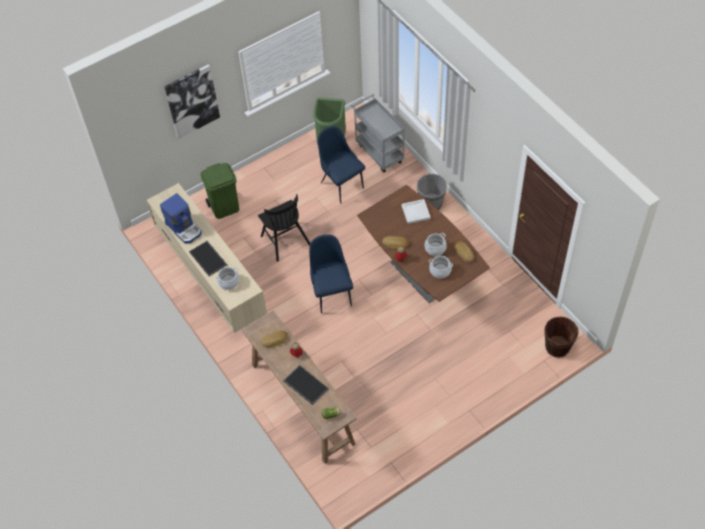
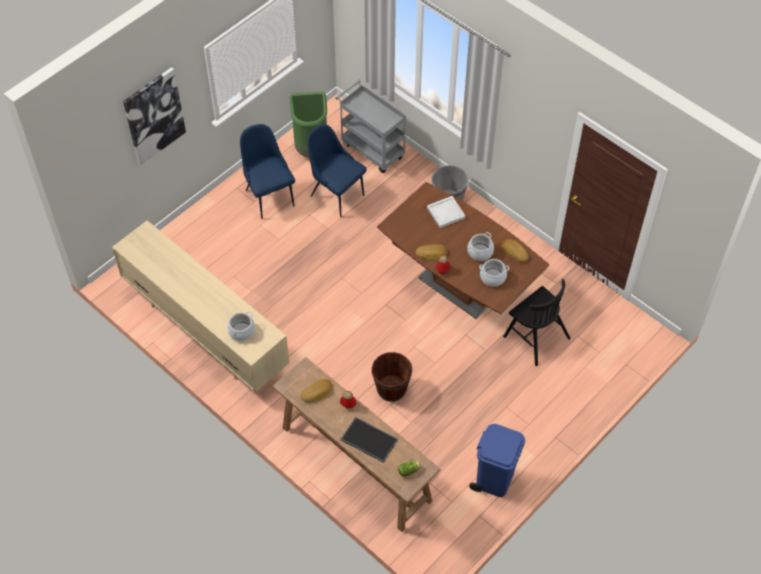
camera: 15 degrees left, 0 degrees up
(184, 228) = (169, 274): coffee machine -> none
(208, 258) = (209, 306): tray -> none
(225, 207) = (201, 243): green trash can -> none
(284, 238) = (283, 269): black chair -> black chair (534, 335)
(331, 295) = (358, 328): blue chair -> blue chair (269, 198)
(410, 434) = (494, 478): none -> blue trash can
(557, 347) = (637, 346): brown bucket -> brown bucket (391, 389)

